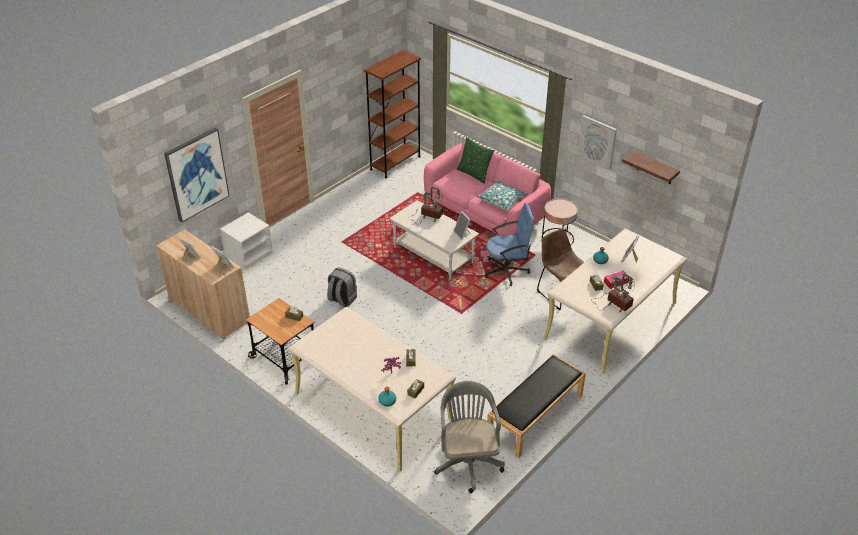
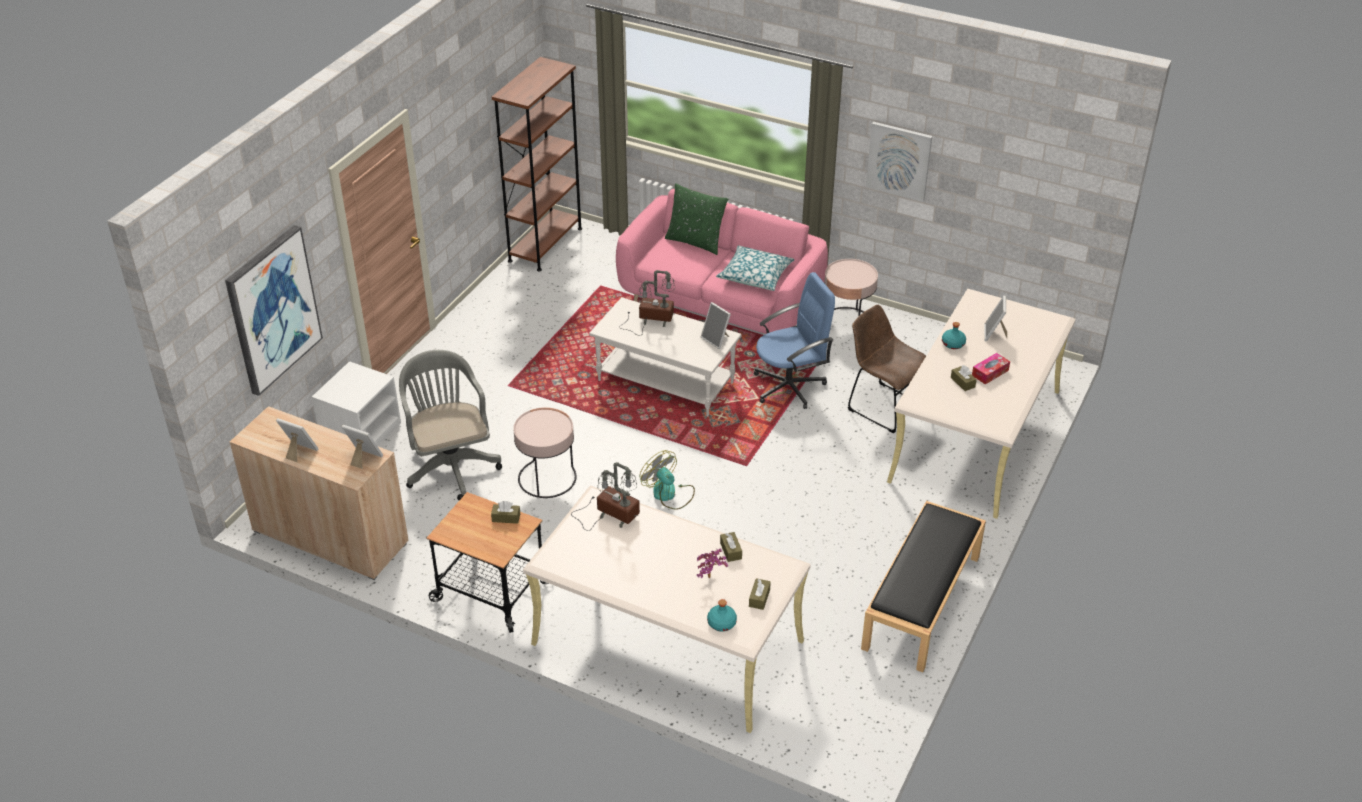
camera: 15 degrees left, 0 degrees up
(342, 299) = (547, 478): grey backpack -> pink side table
(408, 322) = (669, 494): none -> fan
(468, 460) = (848, 693): grey office chair -> grey office chair (450, 465)
(614, 304) = (1002, 406): table lamp -> table lamp (611, 515)
(654, 168) = (1000, 188): shelf -> none

